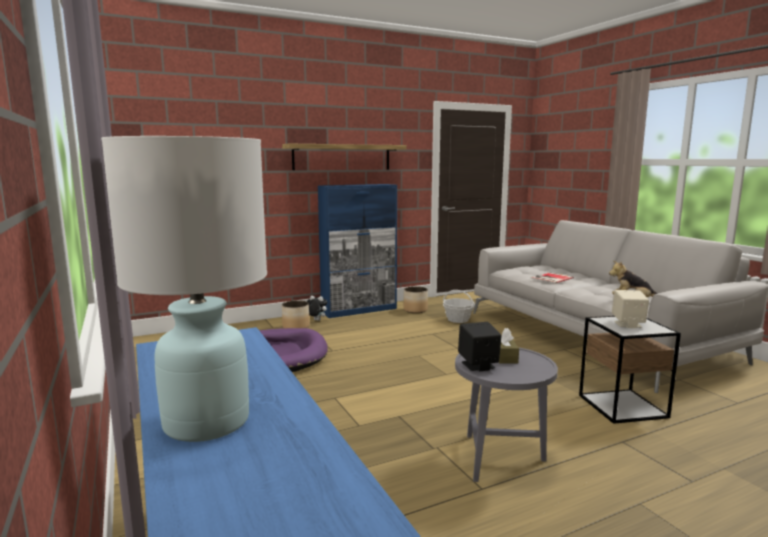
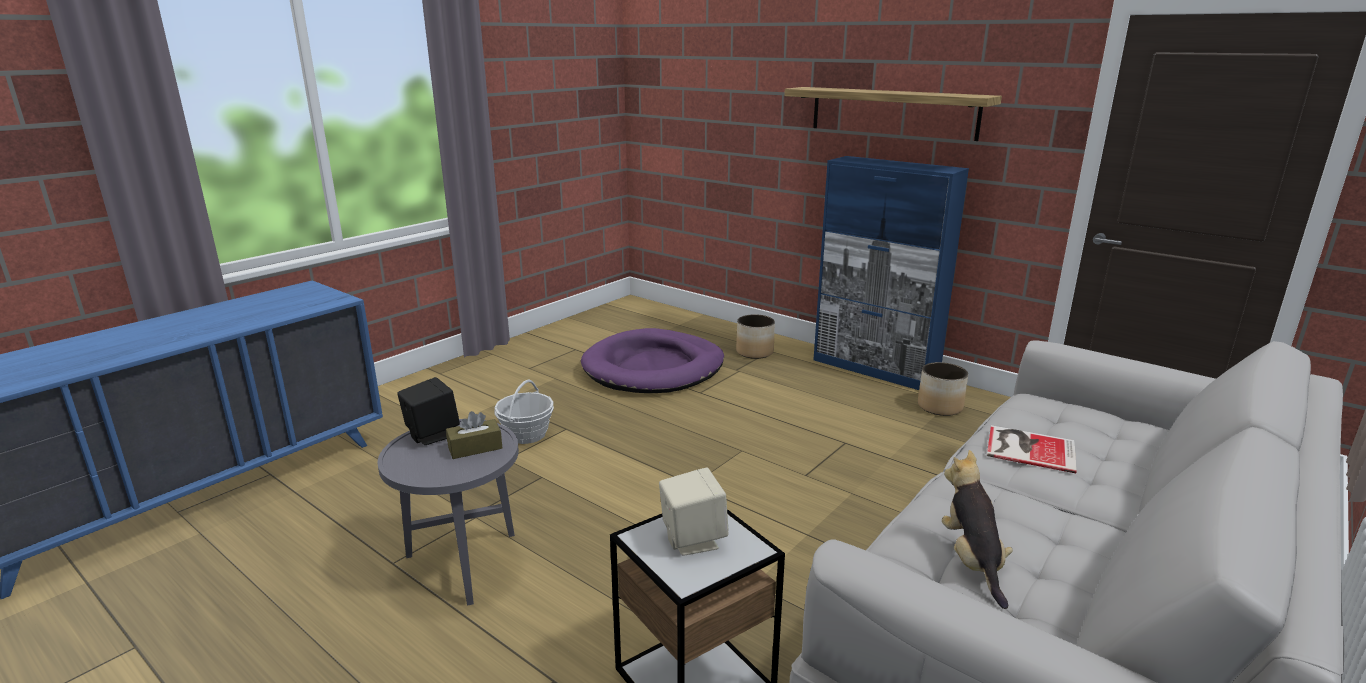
camera: 65 degrees right, 10 degrees up
(207, 422) = (144, 331): white table lamp -> none
(316, 320) = (793, 356): plush toy -> none
(458, 319) = (946, 451): basket -> basket (526, 434)

